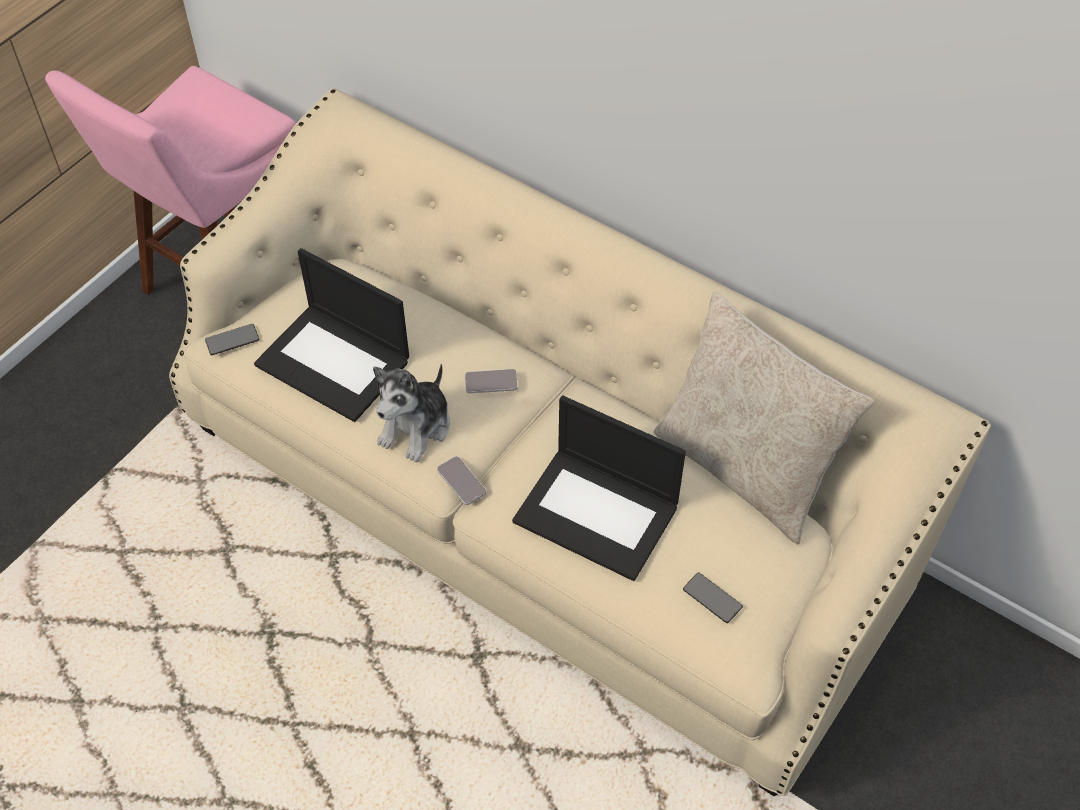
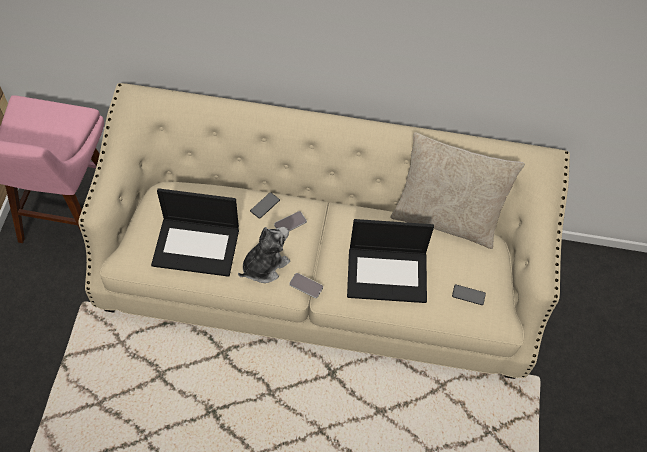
camera: 30 degrees left, 5 degrees up
(232, 340) = (128, 256): phone -> phone (265, 205)
(416, 427) = (264, 265): plush toy -> plush toy turned 135 degrees counterclockwise

